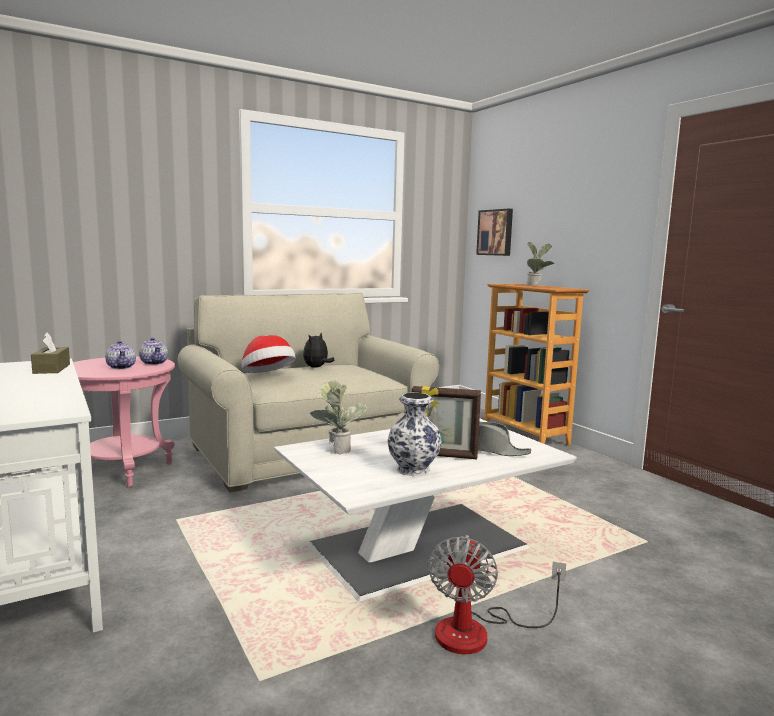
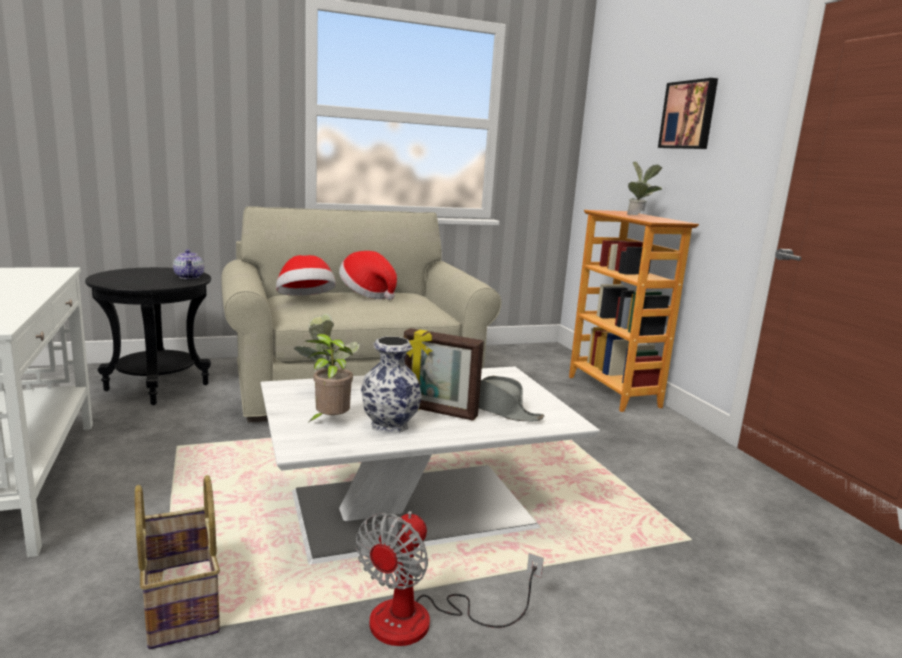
camera: 10 degrees right, 5 degrees up
(52, 369) = (44, 278): brown tissue box -> none
(122, 367) = (152, 279): teapot -> none
(124, 471) = (157, 387): pink side table -> black side table
(262, 649) = (179, 602): none -> basket
(317, 367) = (368, 294): plush toy -> hat
(362, 472) = (329, 422): none -> potted plant
(496, 232) = (608, 148): picture -> picture (689, 115)

